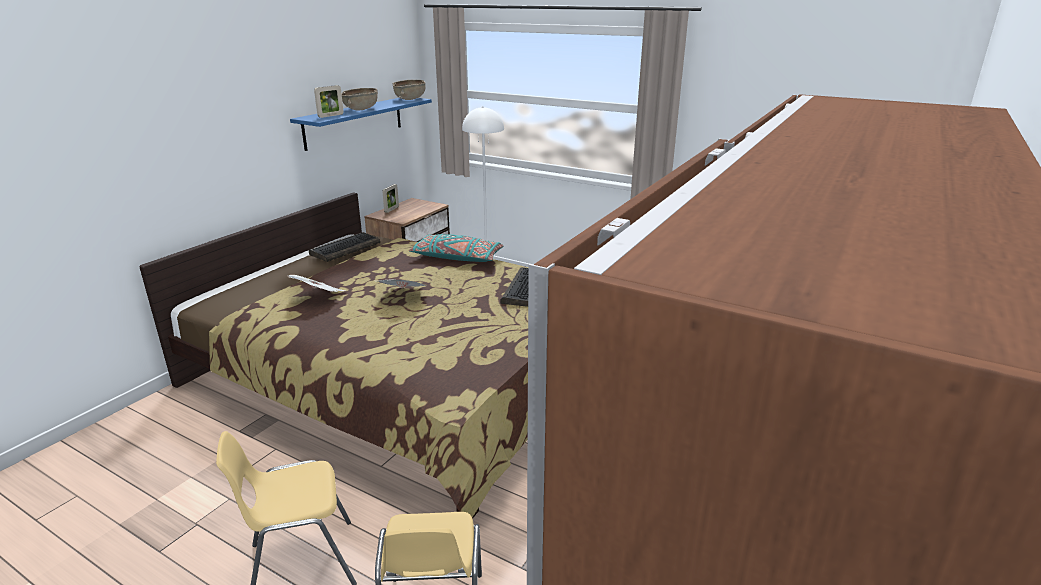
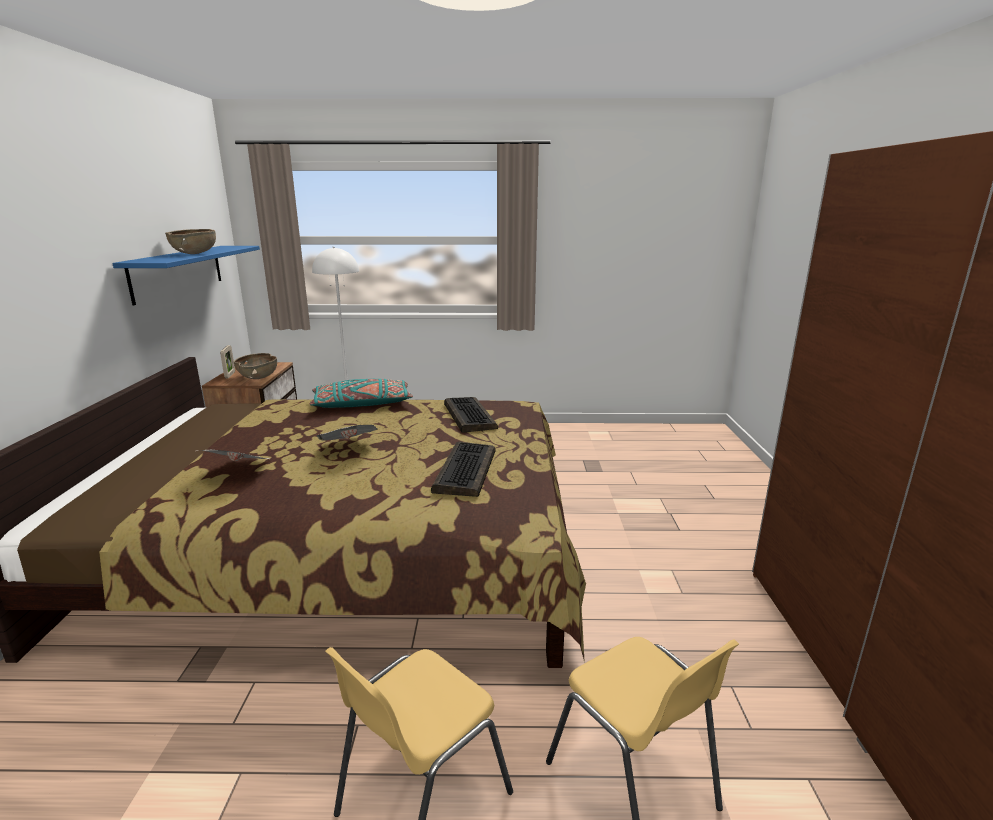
camera: 30 degrees left, 5 degrees down
(330, 116) = (167, 258): picture frame -> none
(345, 248) = (214, 419): keyboard -> keyboard (464, 470)
(410, 99) = (234, 246): brown bowl -> brown bowl (258, 377)

